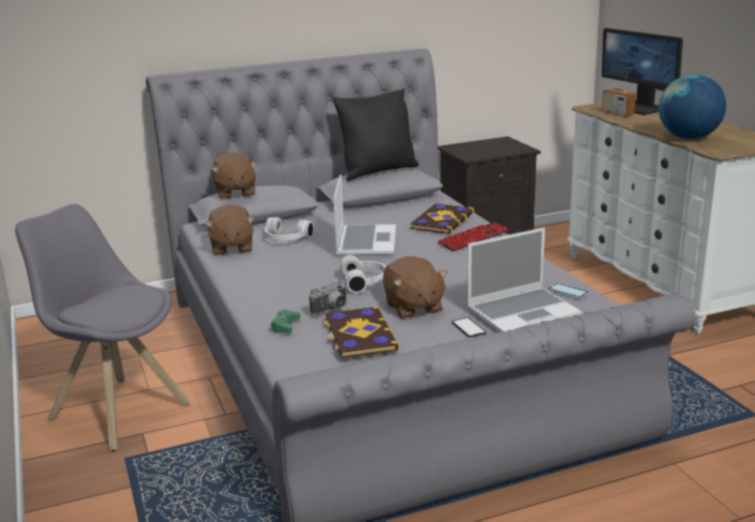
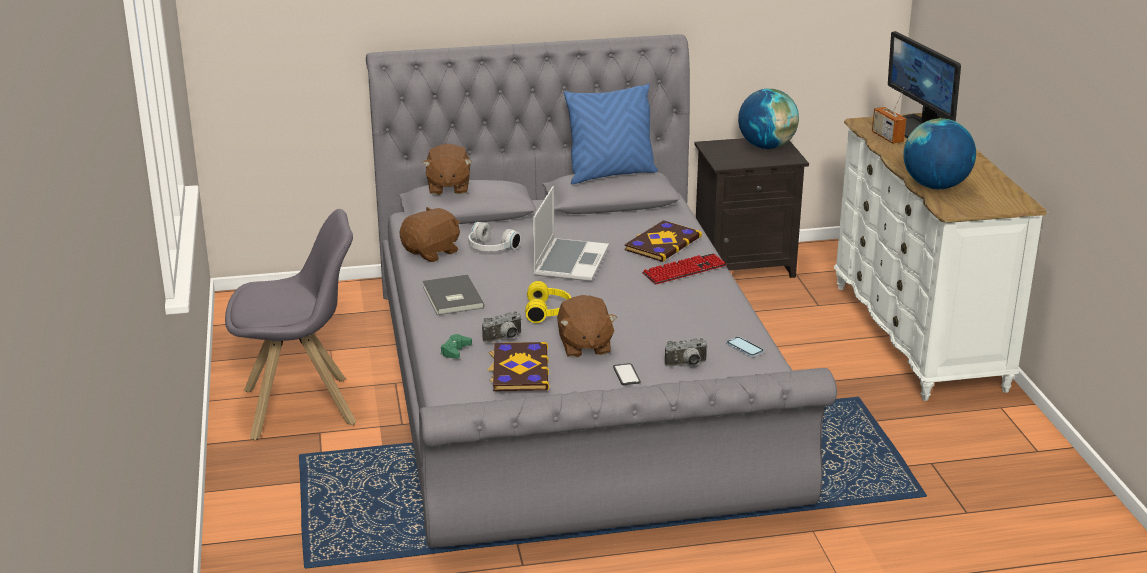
camera: 10 degrees right, 5 degrees up
(118, 411) = (300, 407): grey chair -> grey chair turned 120 degrees clockwise
(231, 248) = (432, 252): brown plush toy -> brown plush toy turned 135 degrees counterclockwise
(264, 282) = (451, 298): none -> grey book
(365, 282) = (548, 311): white headphones -> yellow headphones
(378, 171) = (610, 174): black pillow -> blue pillow
(498, 144) = (766, 146): none -> globe
(523, 312) = (687, 365): laptop -> camera

